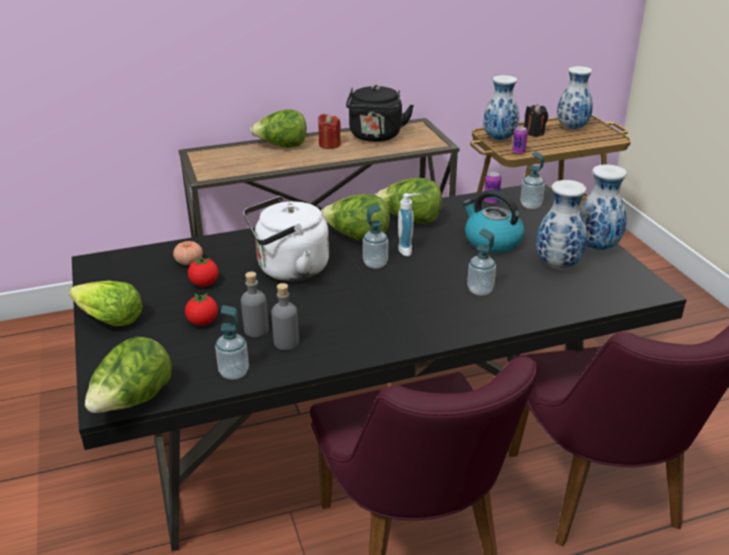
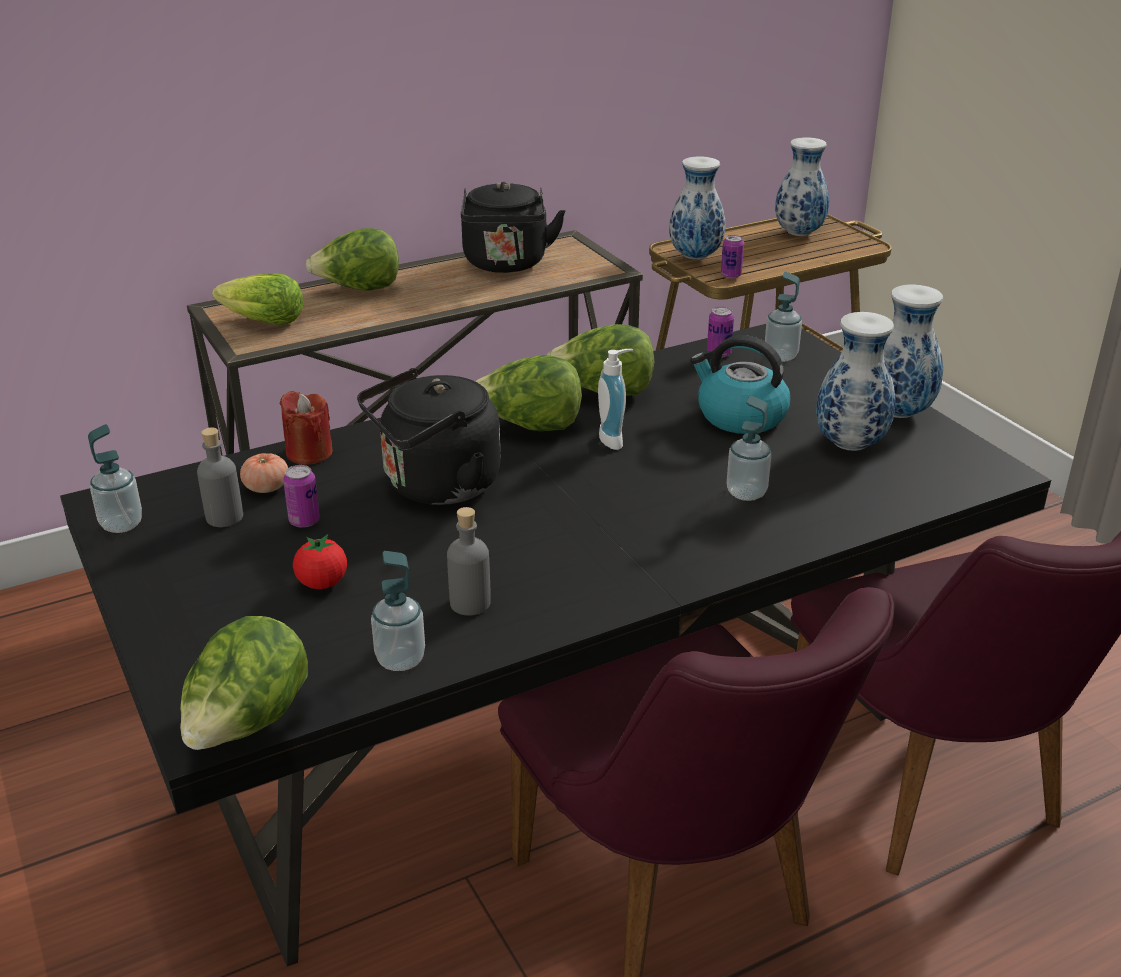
camera: 10 degrees left, 0 degrees up
(109, 320) = (161, 594): lettuce -> lettuce (263, 322)
(204, 284) = (304, 521): tomato -> can
(256, 330) = (414, 588): grey bottle -> grey bottle (224, 517)
(288, 269) = (435, 486): white kettle -> black kettle
(329, 144) = (436, 281): red candle -> red candle (309, 453)
(375, 264) = (571, 465): soap dispenser -> soap dispenser (121, 524)
(534, 132) = (744, 244): black candle -> none

